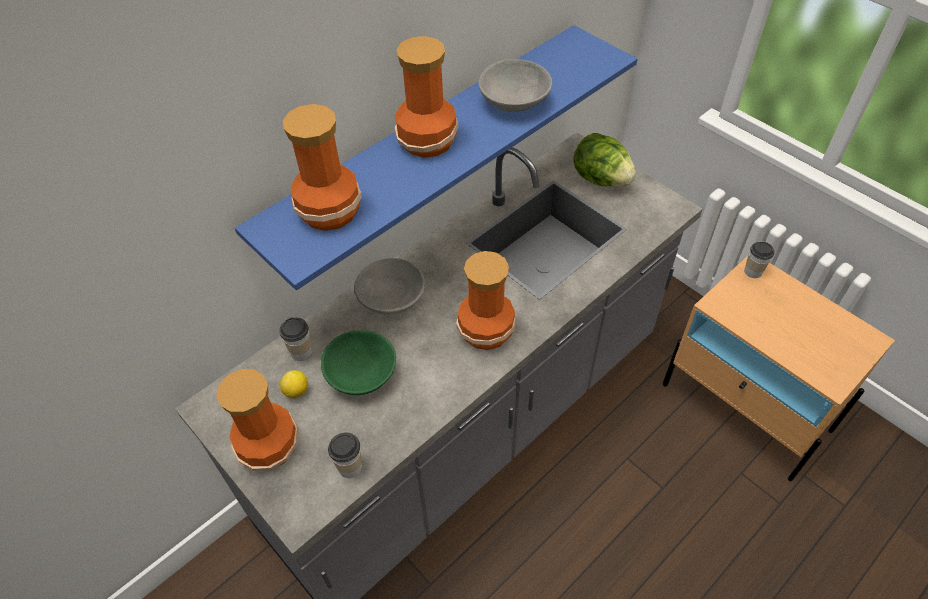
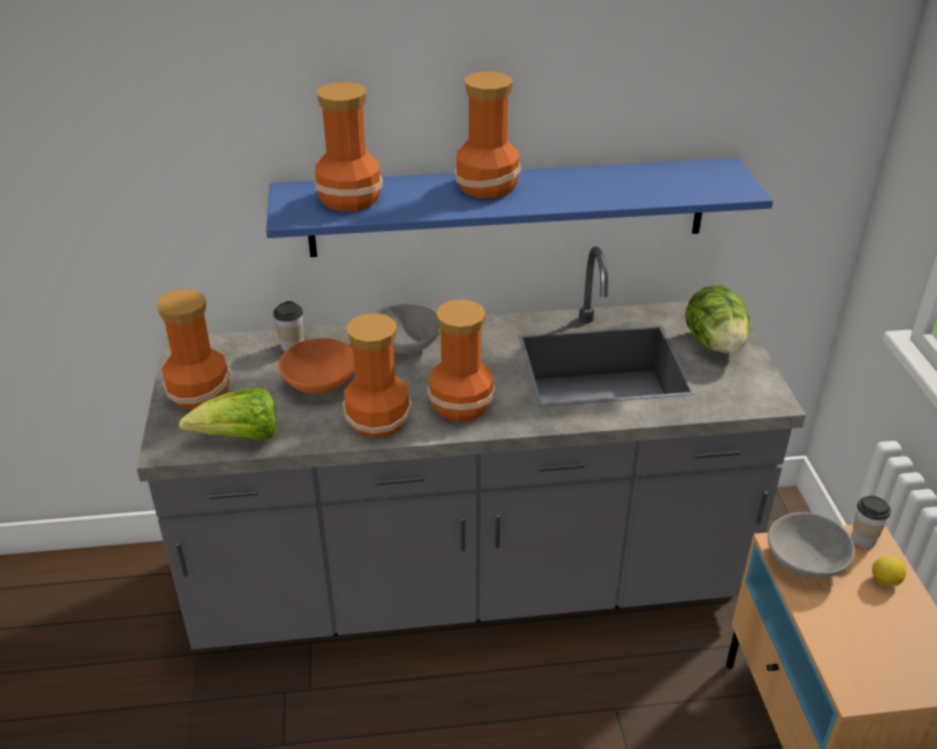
camera: 35 degrees right, 15 degrees down
(296, 391) = (259, 369): lemon -> lemon (885, 581)
(350, 467) = (240, 438): cup -> lettuce
(361, 374) = (321, 383): green bowl -> orange bowl
(439, 380) = (378, 418): none -> vase
(515, 102) = (601, 189): grey bowl -> grey bowl (806, 562)

